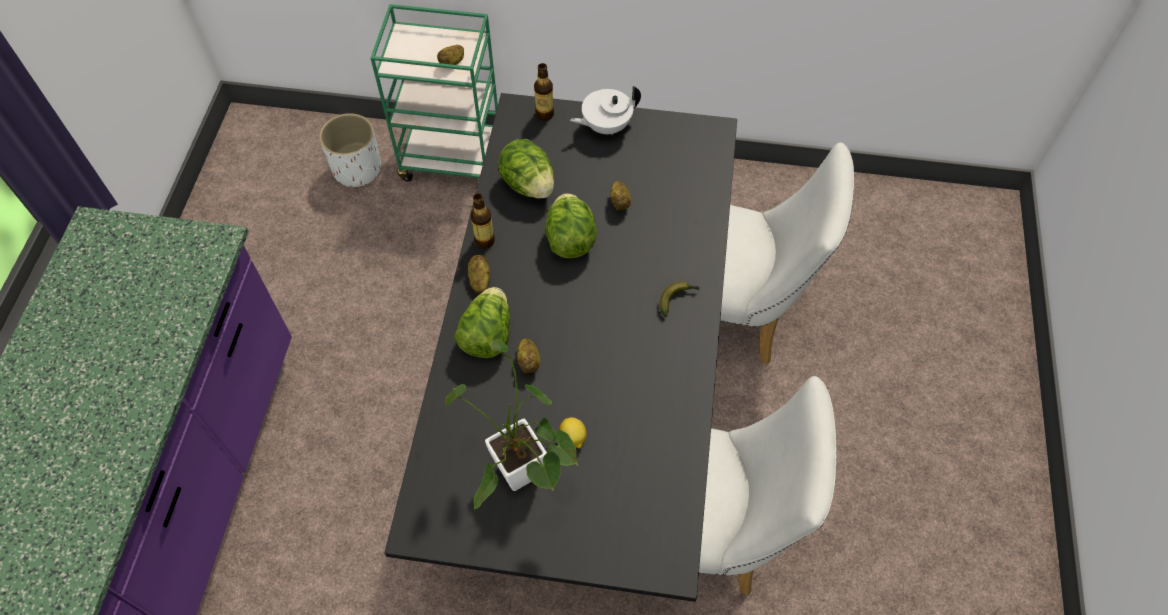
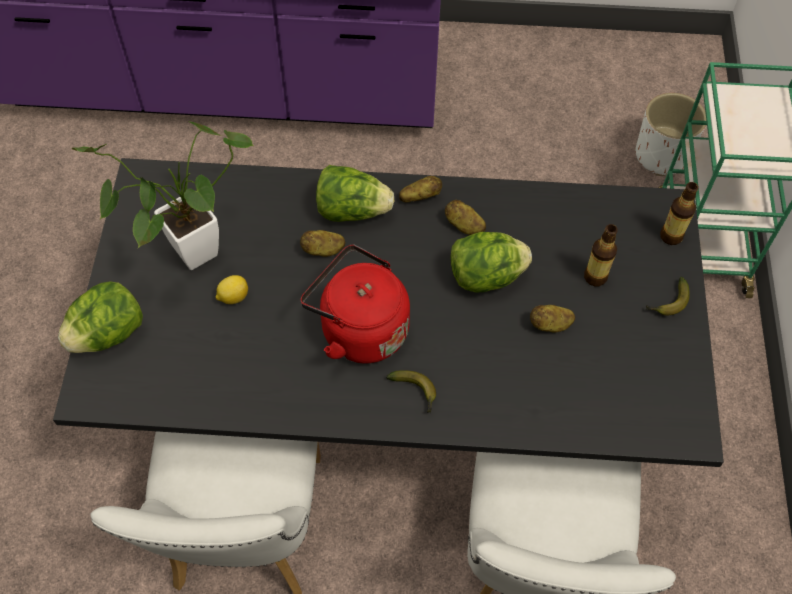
camera: 85 degrees right, 0 degrees up
(452, 62) = (744, 148): potato -> potato (464, 226)
(484, 241) = (472, 195): bottle -> bottle (595, 277)
(528, 184) = (558, 229): lettuce -> lettuce (108, 333)
(605, 126) = (668, 302): white teapot -> banana
(615, 336) = (359, 329): none -> red kettle

